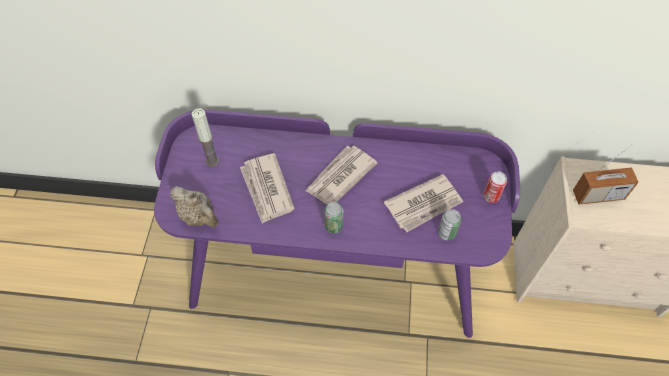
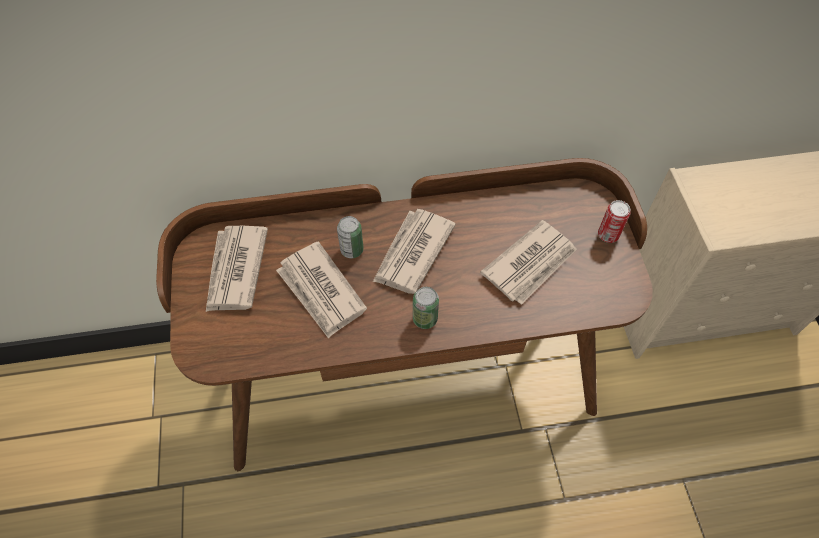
camera: 15 degrees left, 0 degrees up
(199, 217) = (239, 350): beige teapot -> none
(212, 161) = (235, 270): candle -> newspaper
(334, 272) = (409, 376): purple desk -> brown desk
(446, 233) = (570, 293): can -> can (352, 250)
(598, 195) = (729, 205): radio -> none

